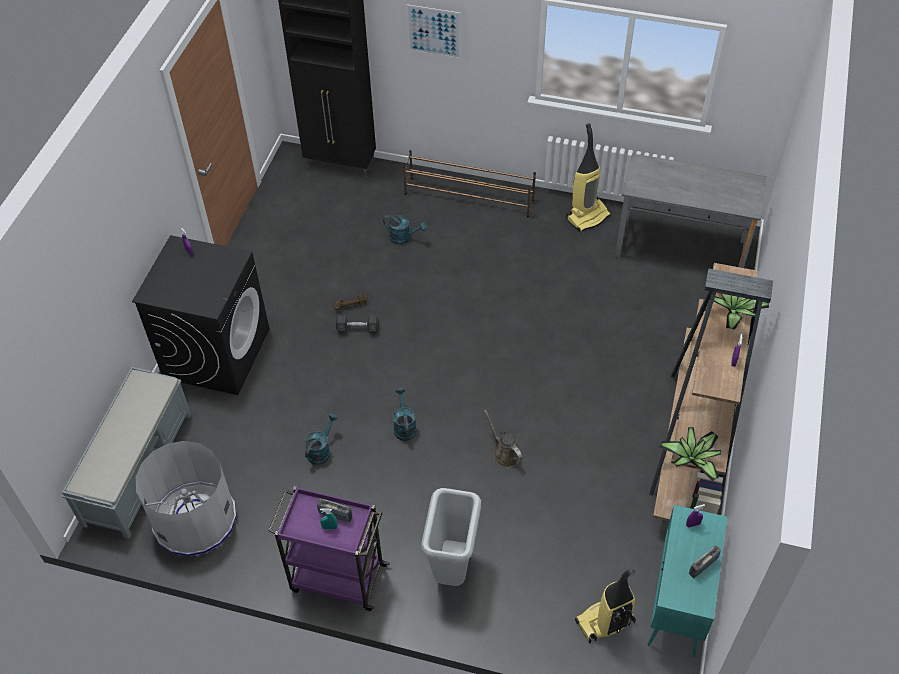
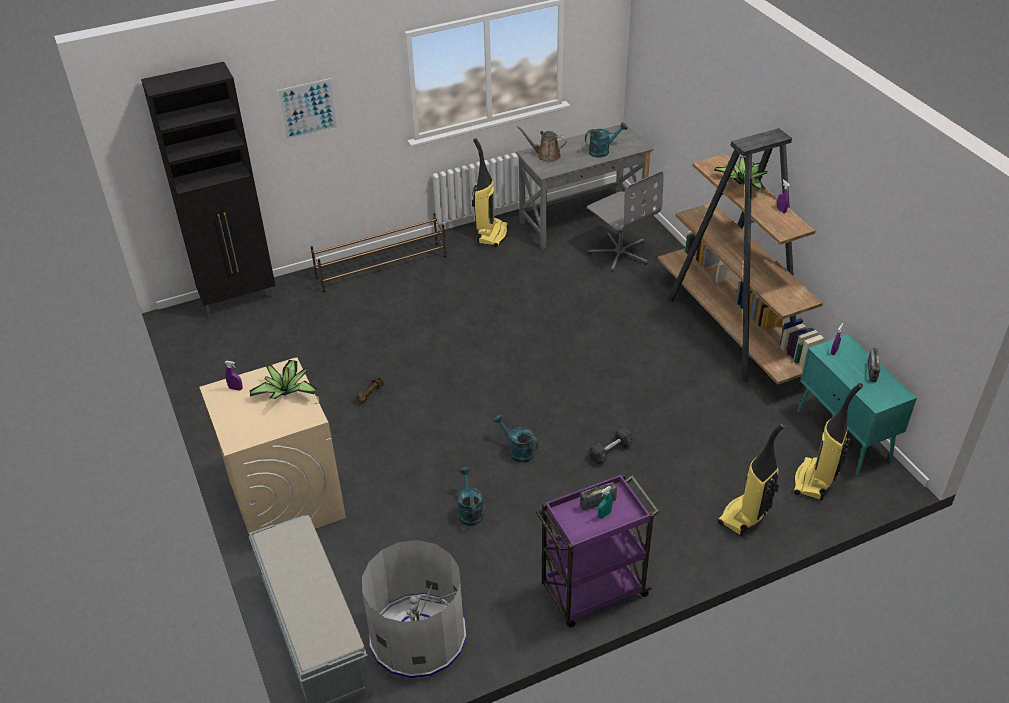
camera: 40 degrees left, 10 degrees down
(216, 352) = (285, 498): black washing machine -> beige washing machine
(358, 329) = (396, 406): grey dumbbell -> grey dumbbell (610, 451)
(403, 238) = (359, 322): turquoise watering can -> turquoise watering can (602, 151)
(451, 569) = (671, 522): grey trash can -> none
(504, 453) = (616, 420): brown watering can -> brown watering can (546, 156)
(513, 608) = (745, 516): none -> vacuum cleaner
(678, 301) = (619, 253): none -> grey office chair
(692, 459) = (793, 307): potted plant -> potted plant (286, 391)

